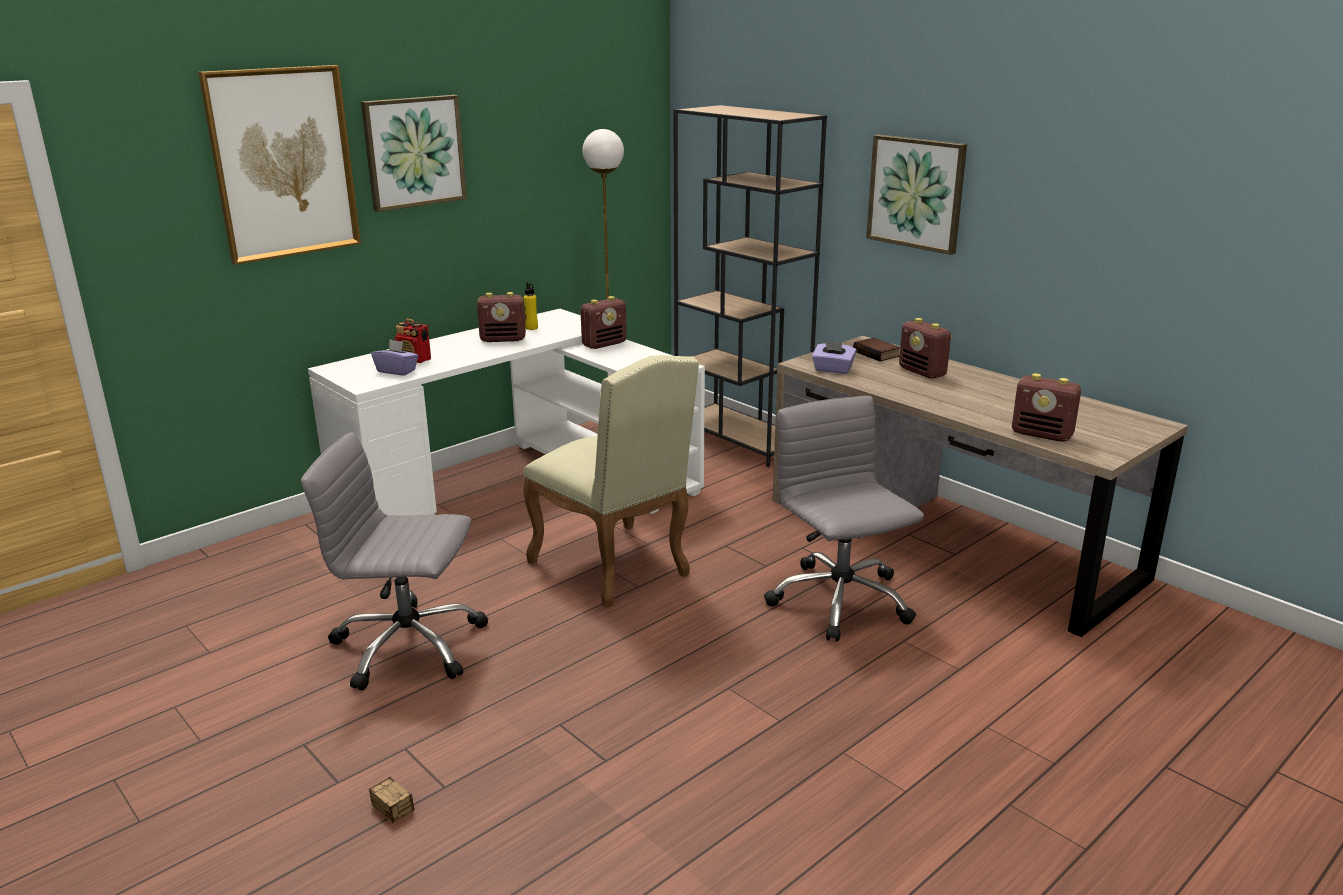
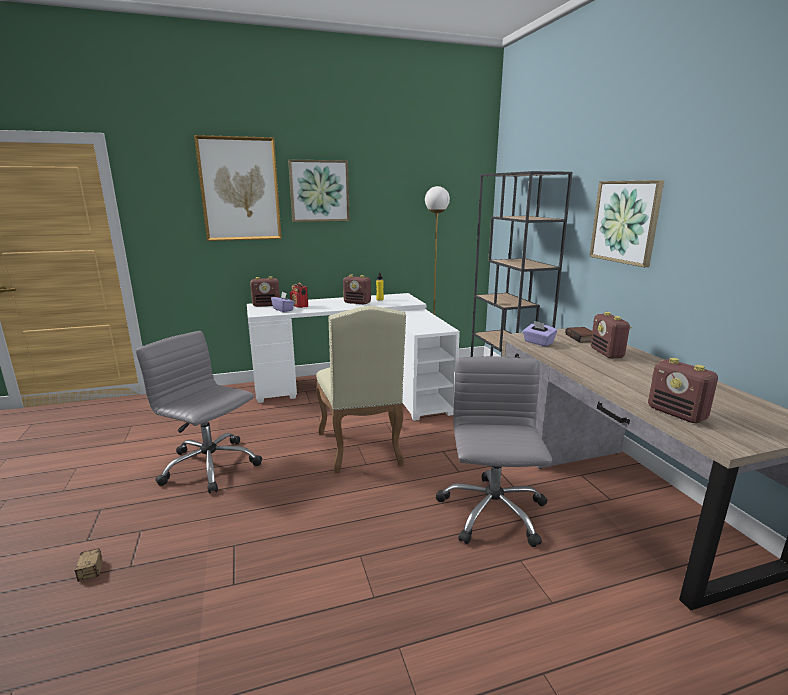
camera: 25 degrees right, 5 degrees down
(604, 344) = (414, 312): radio -> radio (266, 305)

